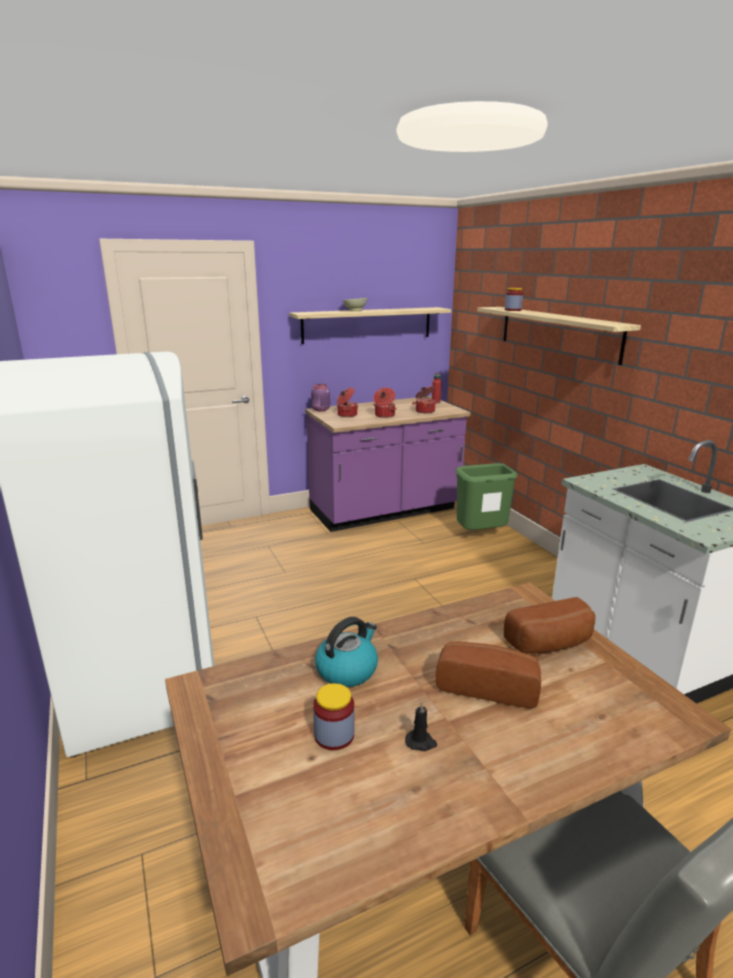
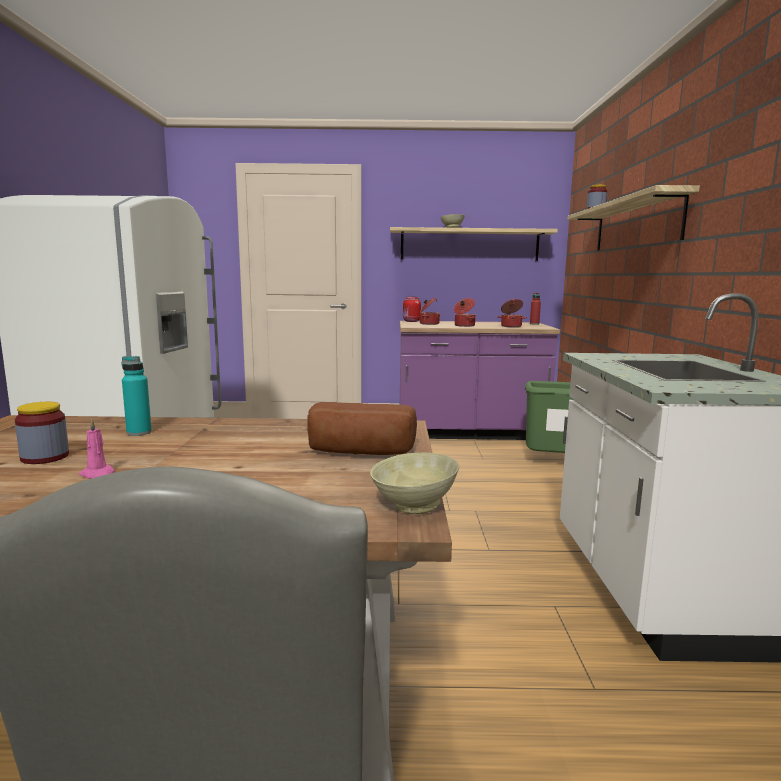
camera: 25 degrees right, 10 degrees down
(320, 410) = (411, 321): purple jar -> red jar
(347, 670) = (139, 432): kettle -> turquoise bottle
(421, 742) = (98, 474): black candle -> pink candle
(487, 686) = (234, 461): bread -> none
(667, 699) = (412, 506): none -> beige bowl

